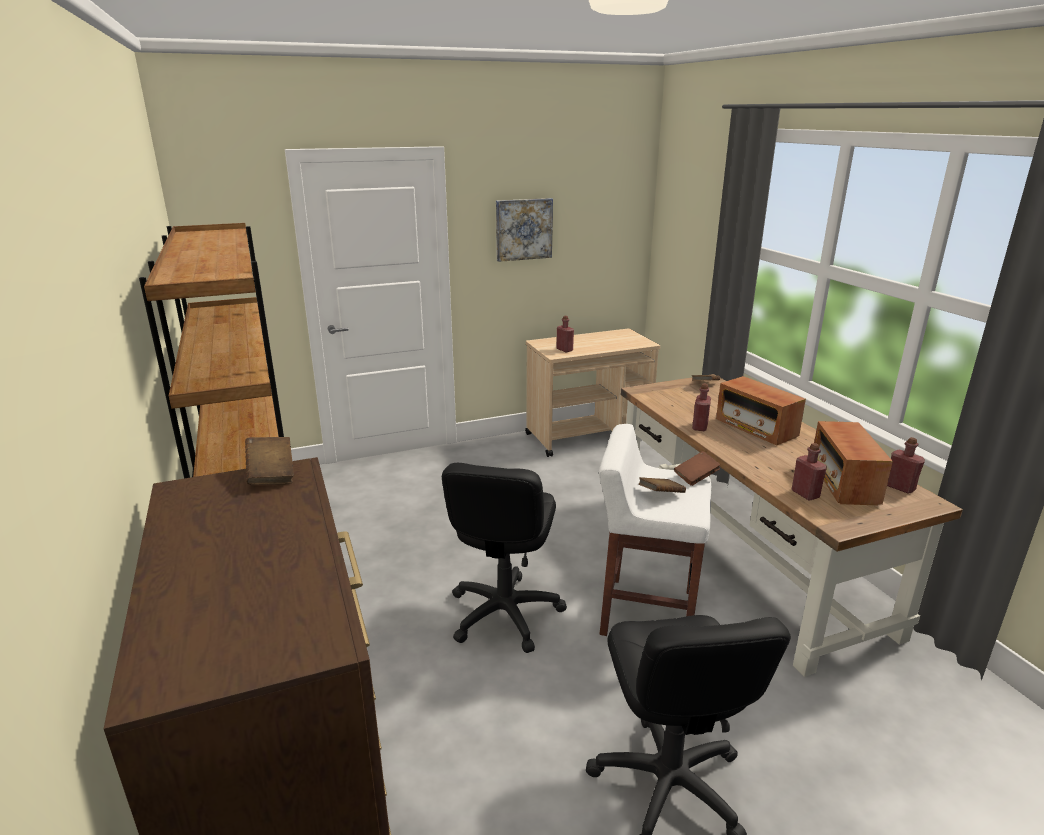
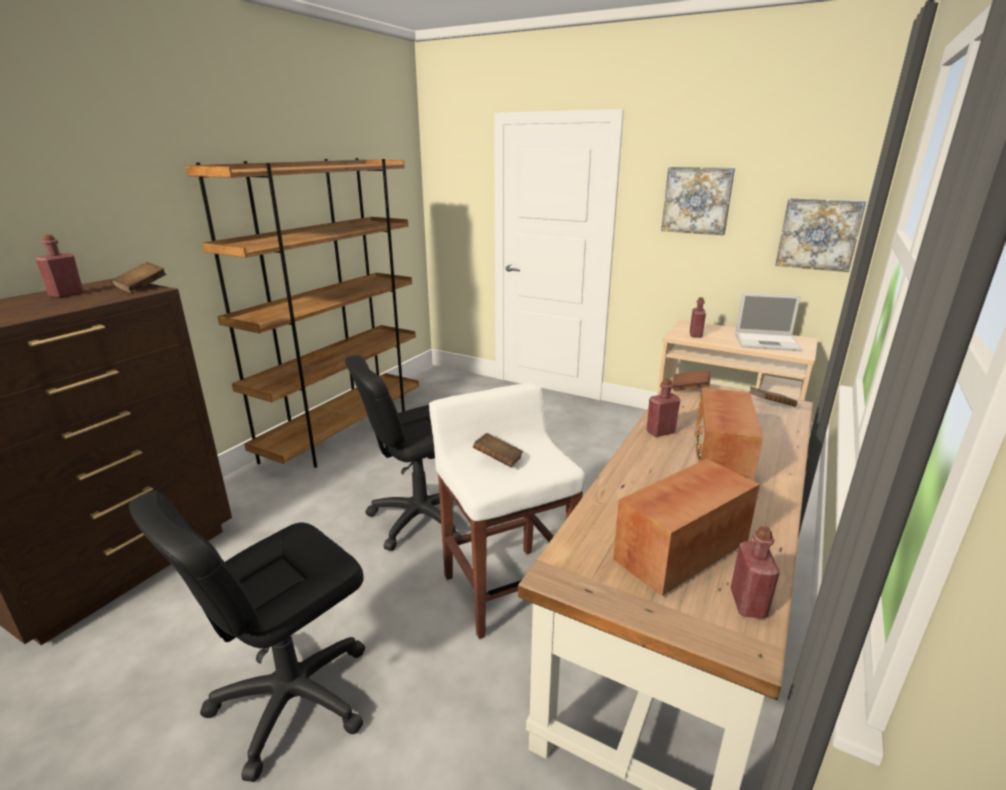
camera: 50 degrees right, 0 degrees up
(613, 340) = (768, 342): none -> laptop
(616, 246) = (818, 234): none -> picture
(696, 477) = (562, 466): brown book -> brown book (690, 389)
(805, 494) = (605, 532): red bottle -> red bottle (66, 295)

